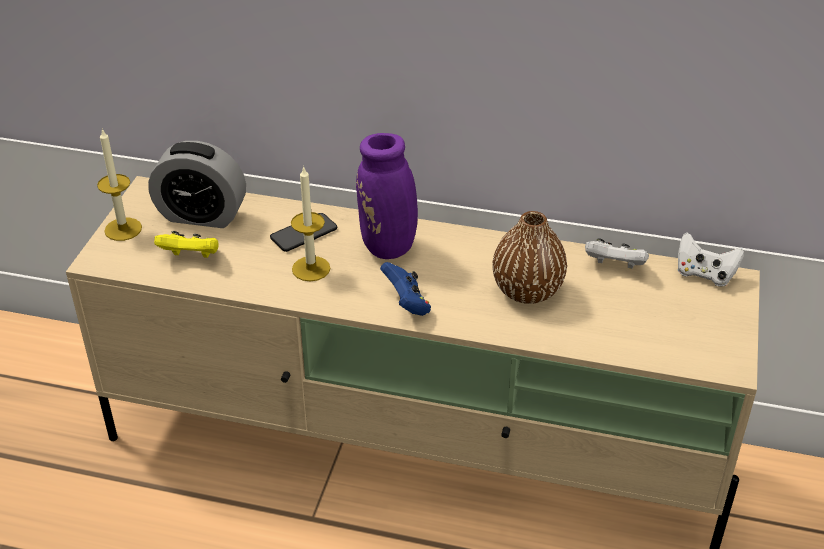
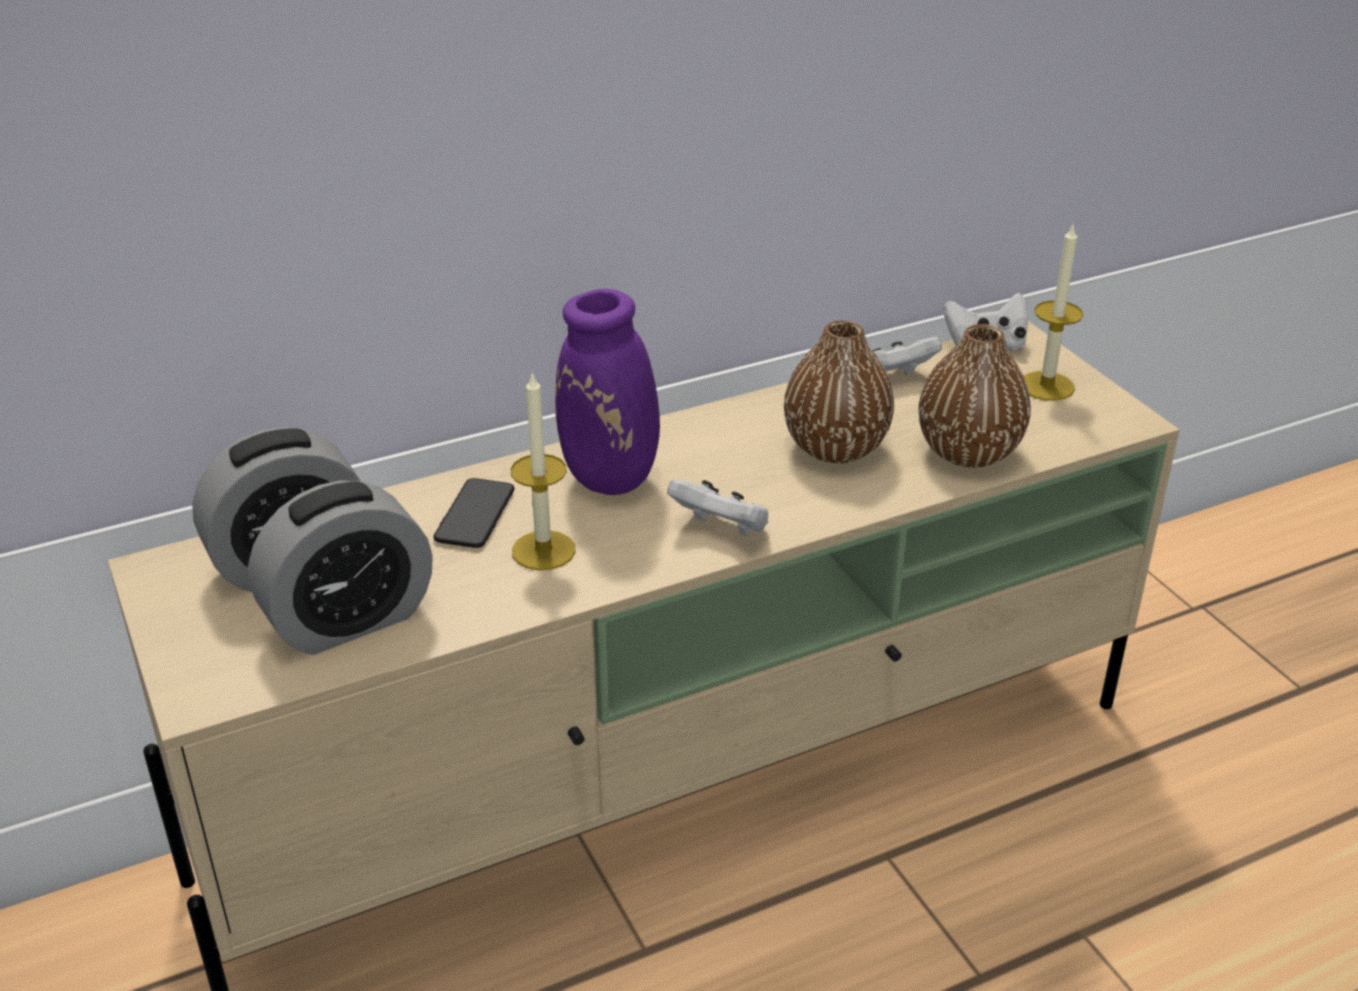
camera: 40 degrees left, 5 degrees down
(123, 229) = (185, 637): candle -> candle (1046, 386)
(191, 257) = (349, 620): yellow game controller -> alarm clock
(407, 304) = (721, 529): blue game controller -> white game controller
(599, 333) = (968, 452): none -> brown vase

